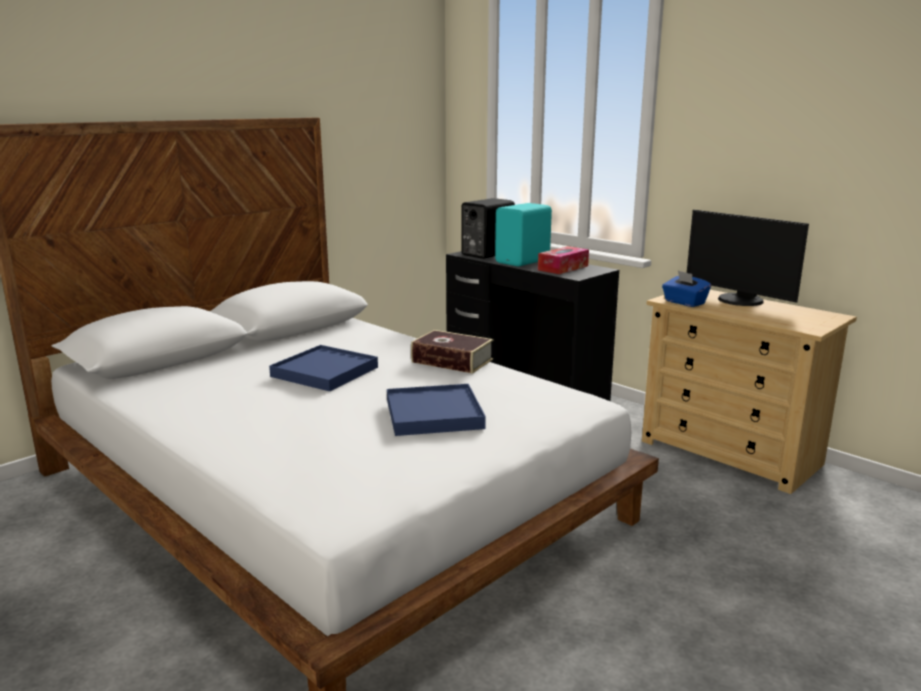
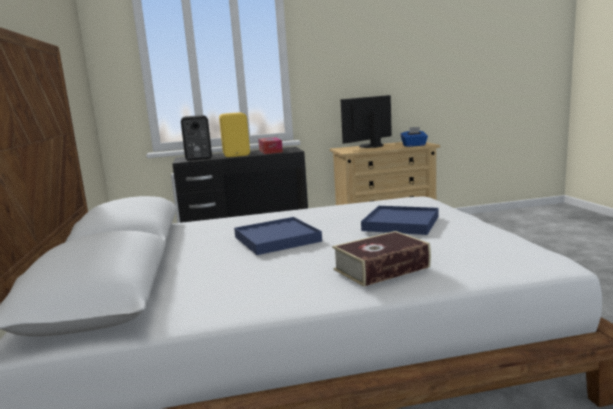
camera: 55 degrees left, 5 degrees down
(452, 361) = (311, 210): book -> book (381, 268)
(524, 261) = (237, 154): turquoise speaker -> yellow speaker
(684, 302) = (358, 150): blue tissue box -> blue tissue box (414, 145)
(739, 301) = (370, 146): monitor -> monitor turned 150 degrees clockwise

